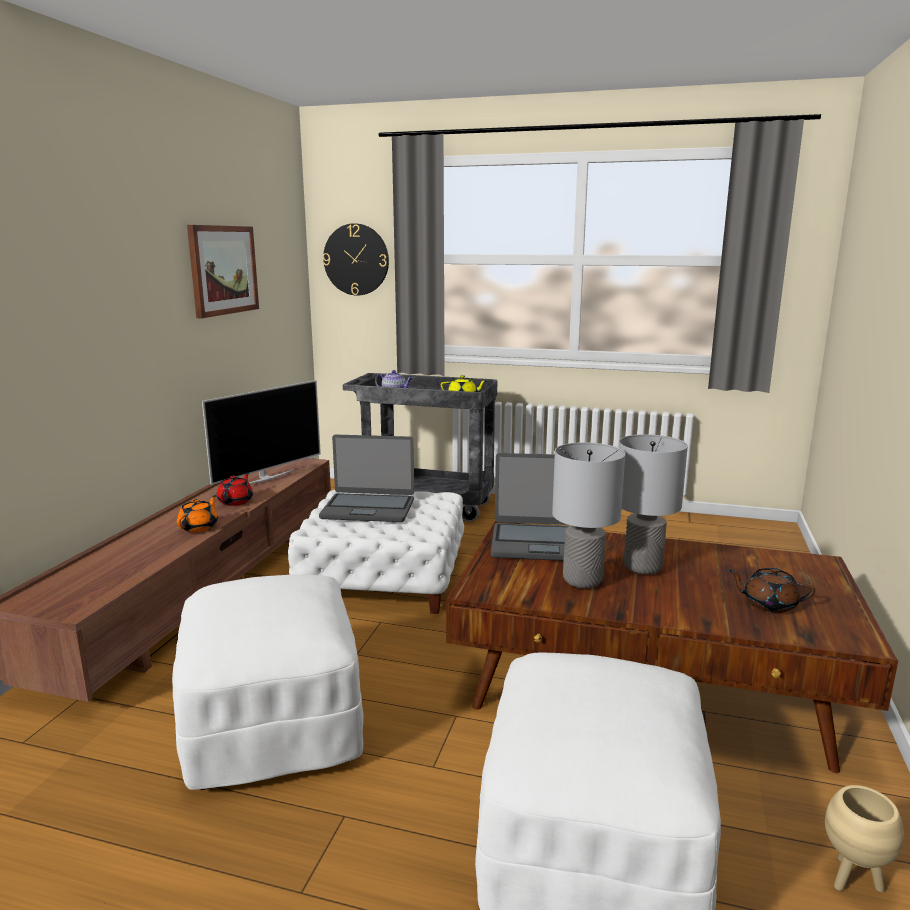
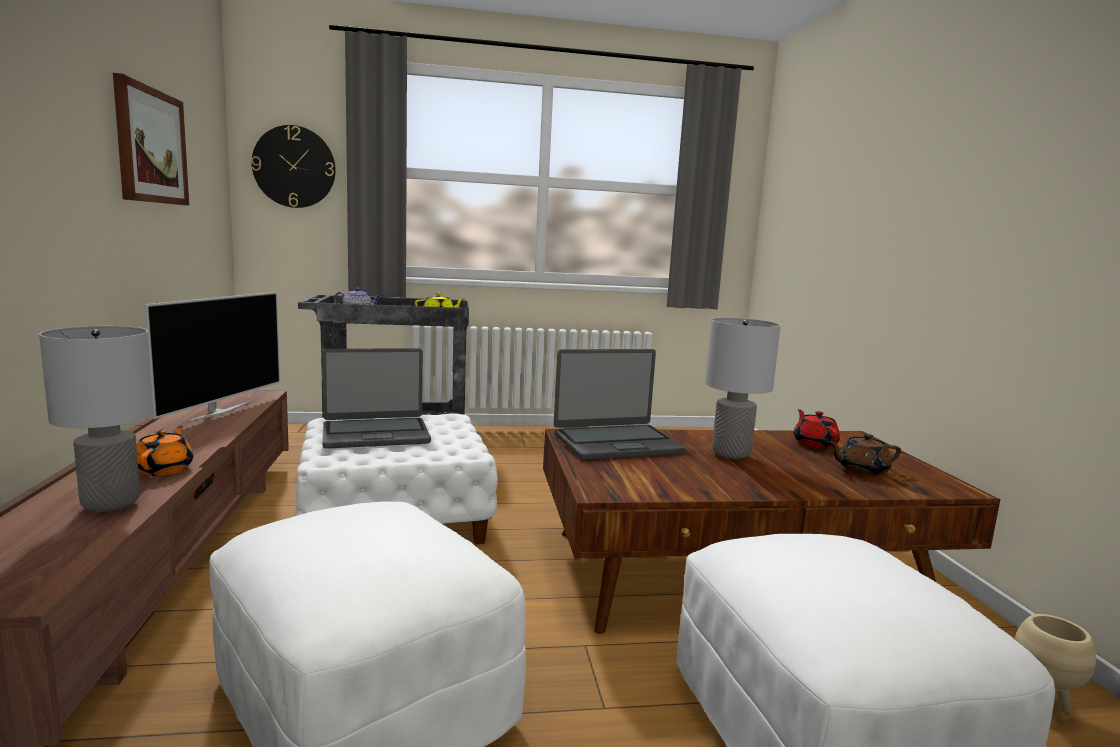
camera: 25 degrees left, 5 degrees down
(236, 501) = (196, 437): red teapot -> red teapot (814, 444)
(583, 583) = (694, 472): grey table lamp -> grey table lamp (112, 506)

